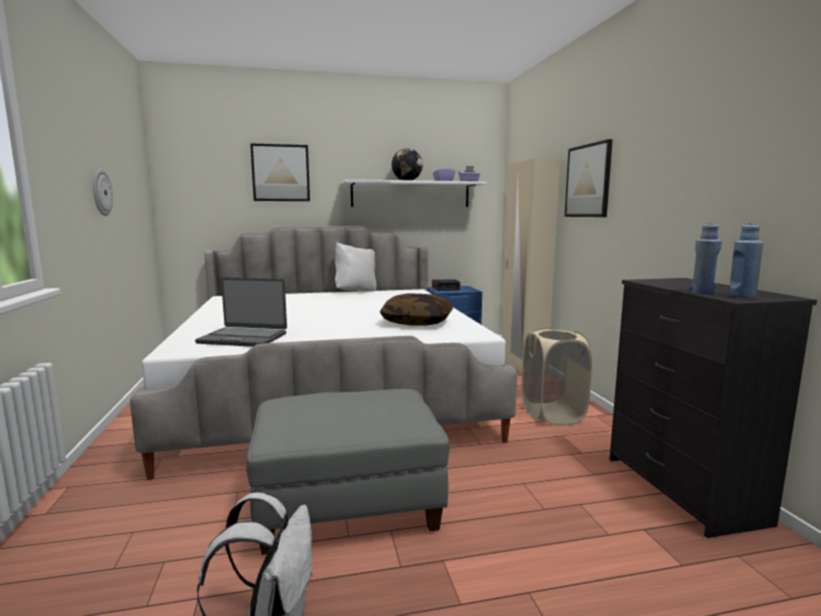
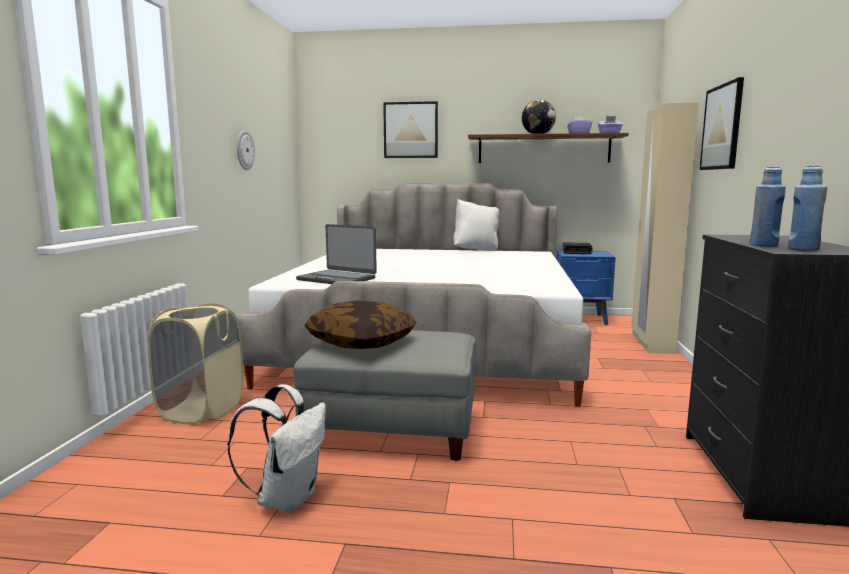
camera: 20 degrees right, 0 degrees up
(410, 194) = (543, 149): white shelf -> brown shelf
(416, 322) = (506, 278): pillow -> pillow (361, 342)
(552, 414) = (651, 389): beige laundry basket -> beige laundry basket (201, 410)

